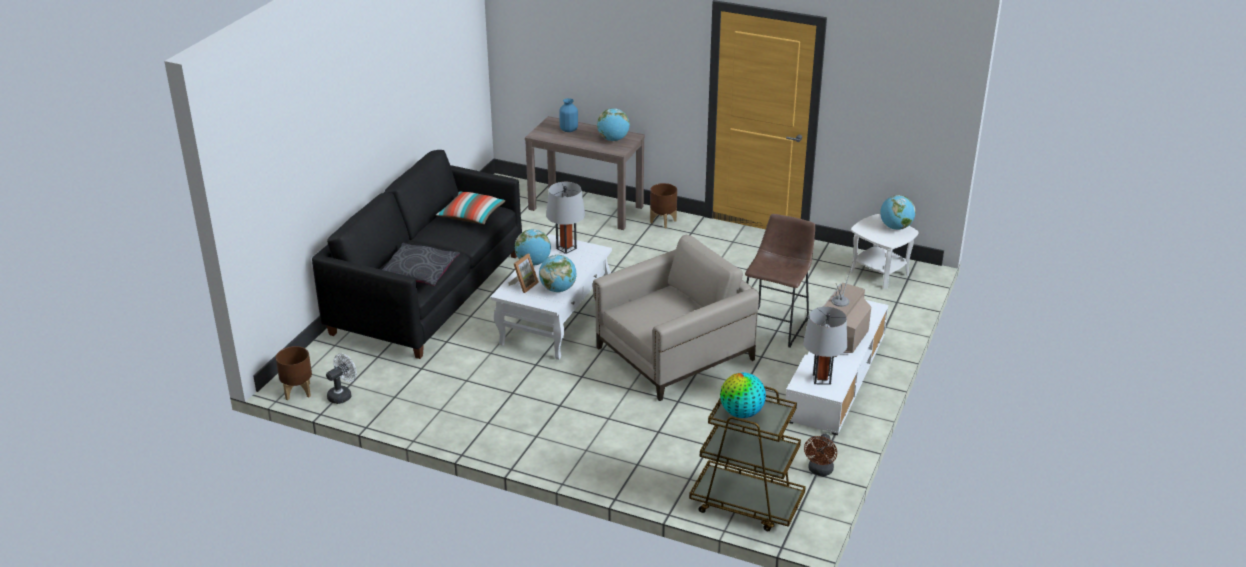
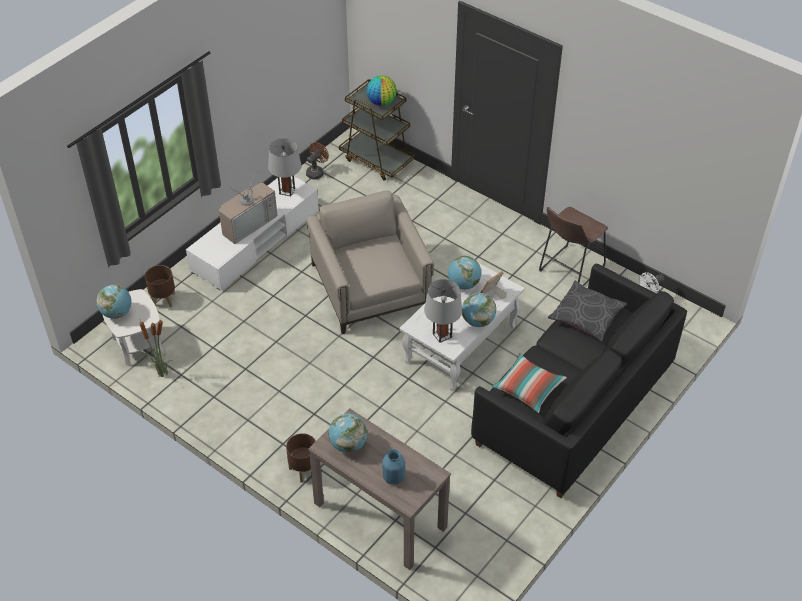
camera: 165 degrees left, 15 degrees up
(298, 391) = (686, 309): brown planter -> brown planter (163, 300)
(674, 354) = (370, 287): beige armchair -> beige armchair turned 90 degrees clockwise
(775, 324) = (270, 302): brown stool -> brown stool (569, 270)
(836, 257) = (162, 374): none -> potted plant

